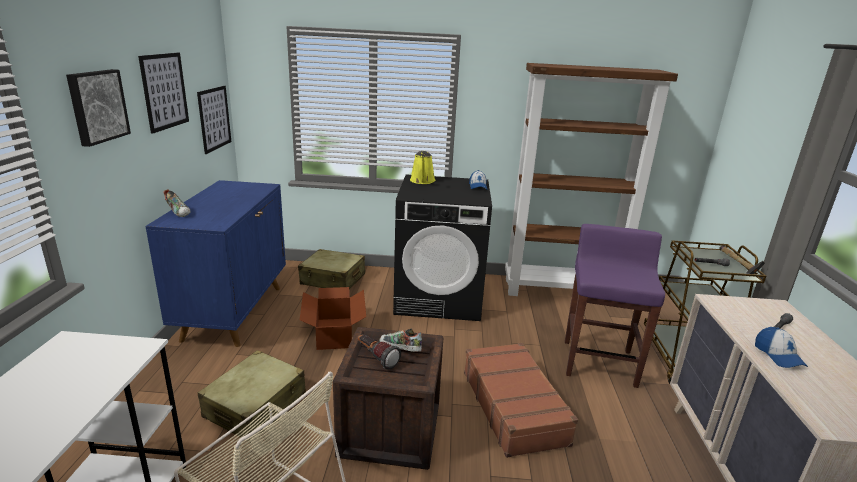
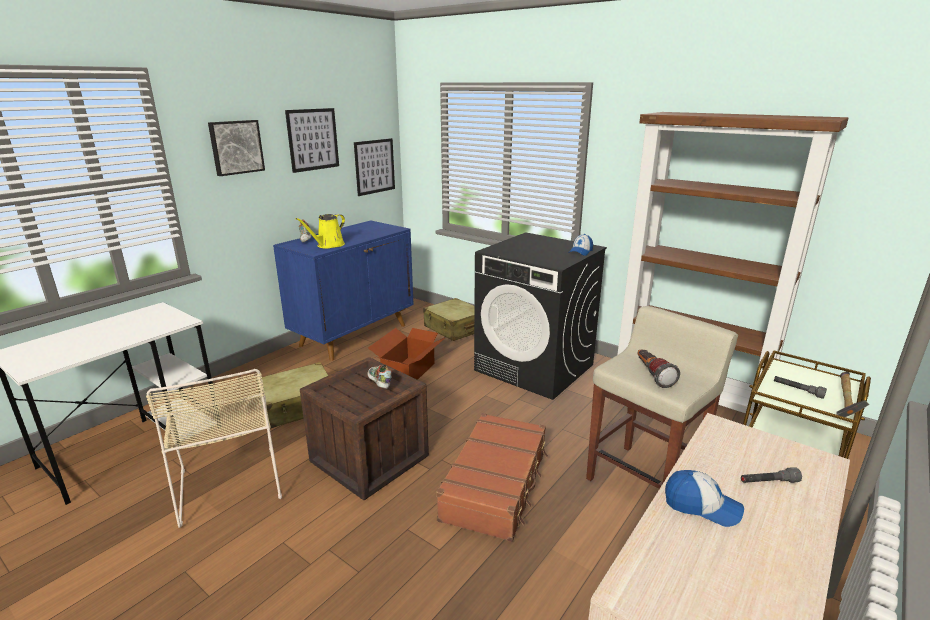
camera: 35 degrees right, 0 degrees up
(376, 358) = (354, 384): flashlight -> flashlight (652, 375)
(422, 181) = (530, 240): yellow watering can -> yellow watering can (328, 245)
(599, 362) = (644, 481): purple stool -> beige stool
(778, 356) = (701, 506): cap -> cap turned 90 degrees counterclockwise

